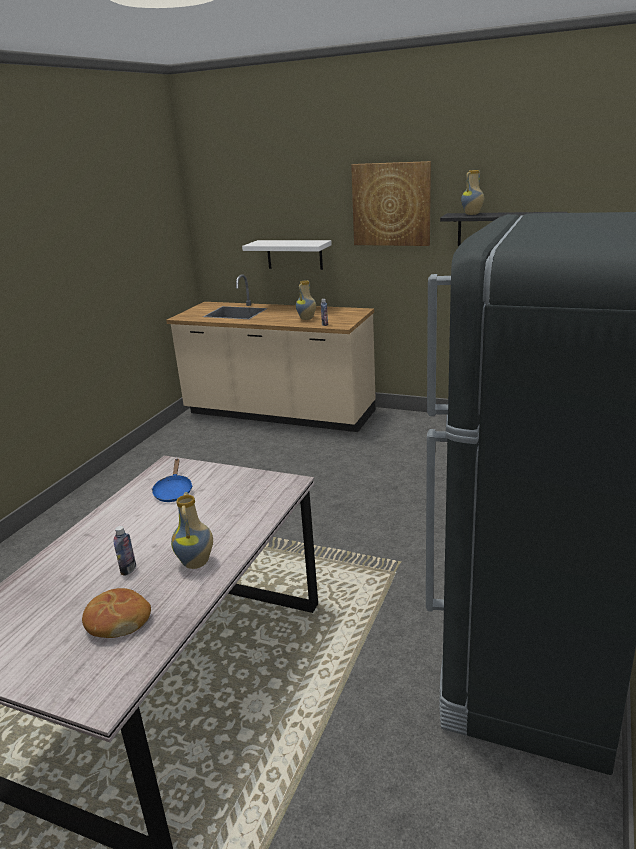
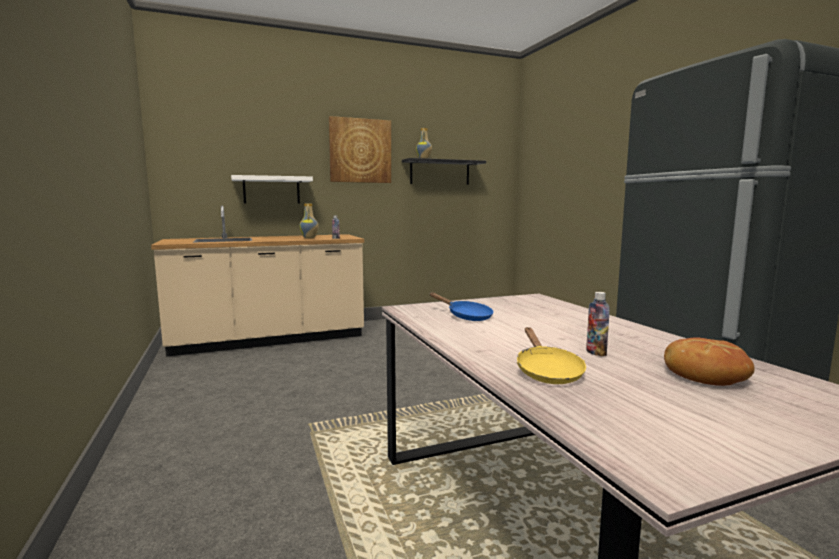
camera: 45 degrees left, 15 degrees down
(64, 570) = (547, 371): none -> yellow frying pan
(197, 563) = (625, 335): vase -> none

